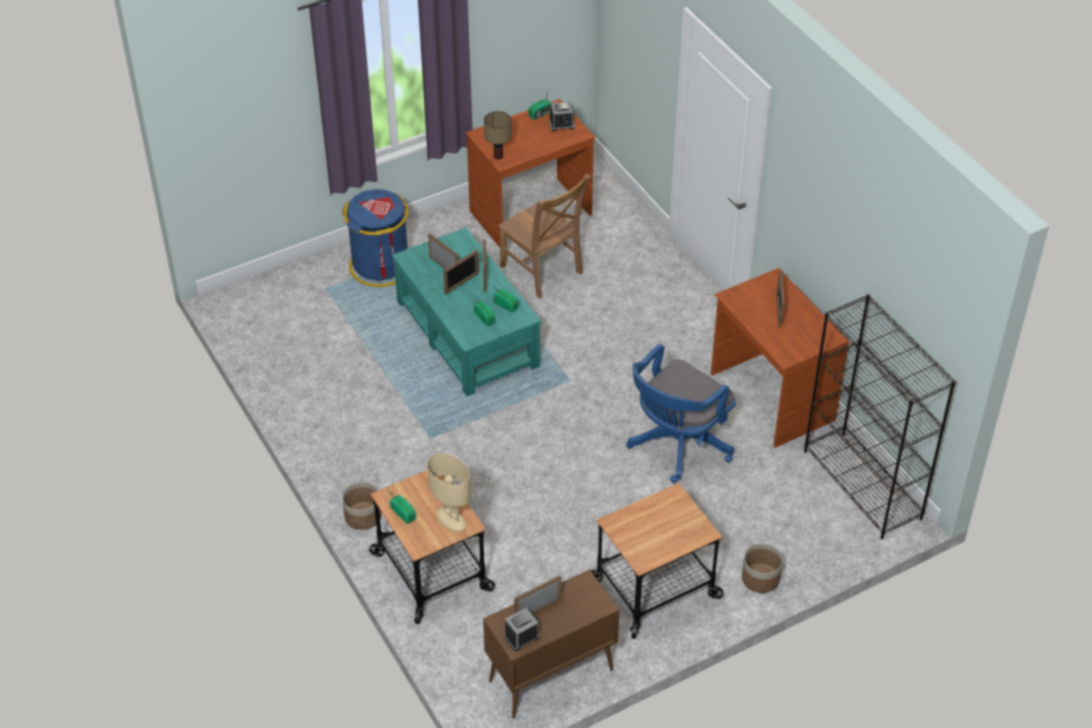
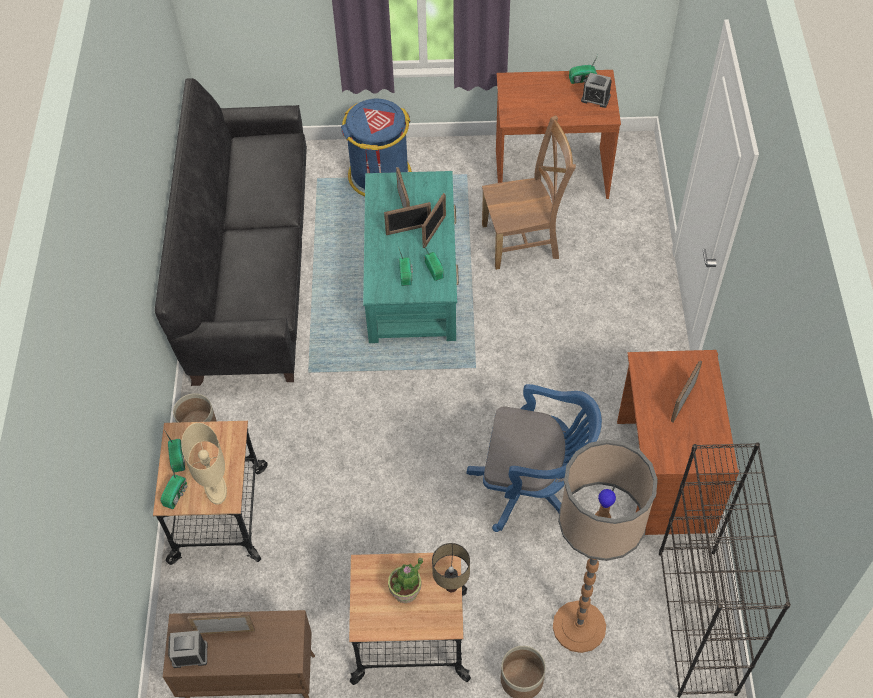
camera: 30 degrees right, 10 degrees up
(320, 382) = (251, 272): none -> black sofa
(422, 538) = (176, 494): none -> radio
(498, 156) = (510, 110): table lamp -> table lamp (450, 587)
(543, 271) = (524, 240): brown chair -> brown chair turned 90 degrees counterclockwise
(657, 525) = (406, 592): none -> potted plant
(676, 446) = (533, 487): blue office chair -> blue office chair turned 150 degrees counterclockwise
(779, 525) = (579, 627): none -> floor lamp

